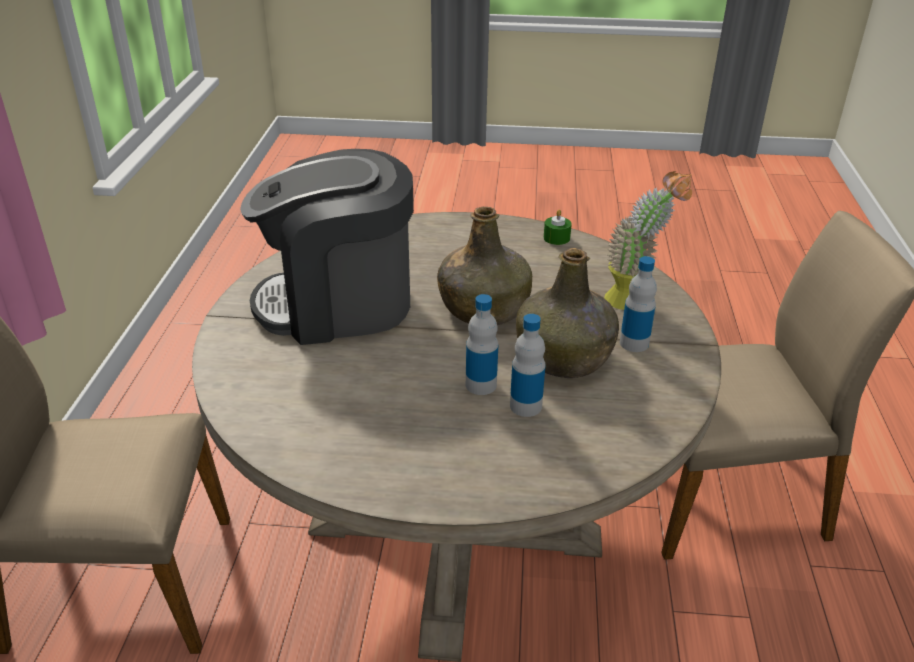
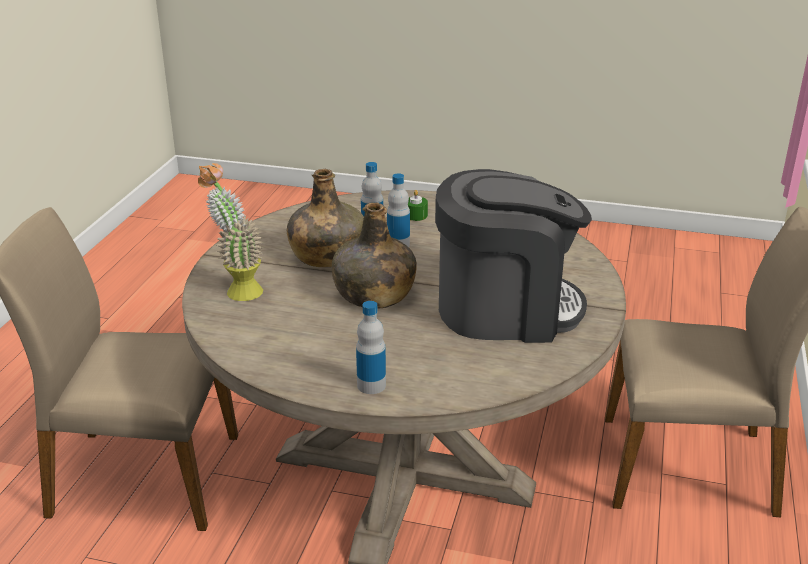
camera: 170 degrees left, 5 degrees down
(556, 238) = (260, 361): green candle -> green candle (415, 215)
(634, 343) = (266, 260): bottle -> bottle (371, 385)

